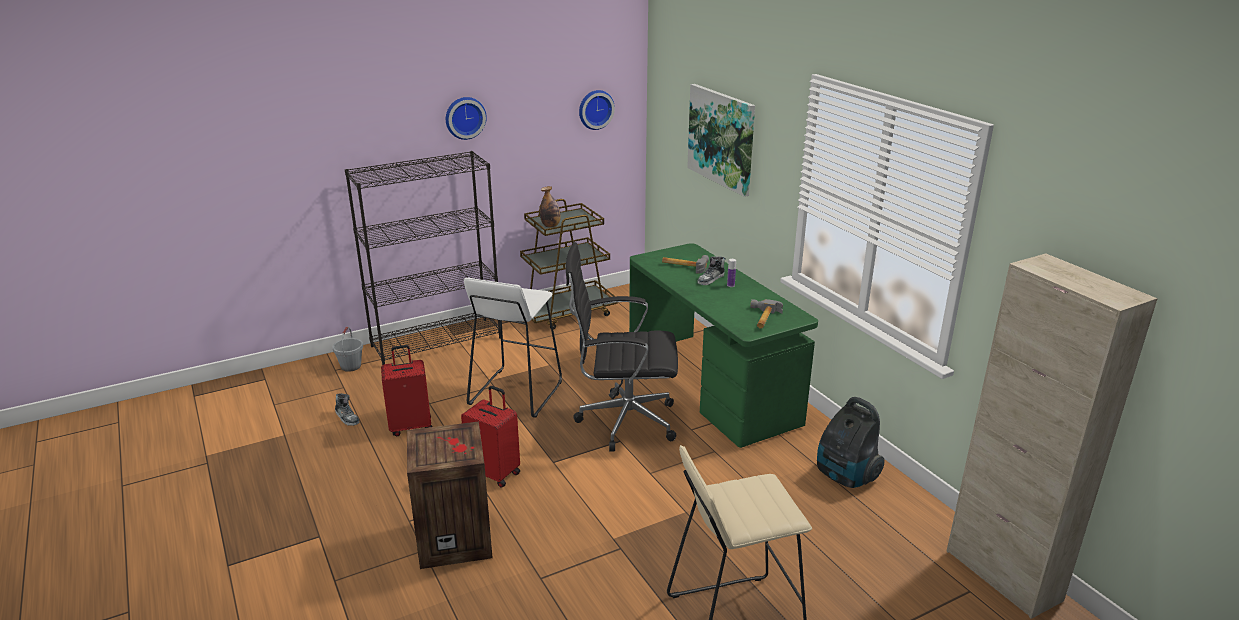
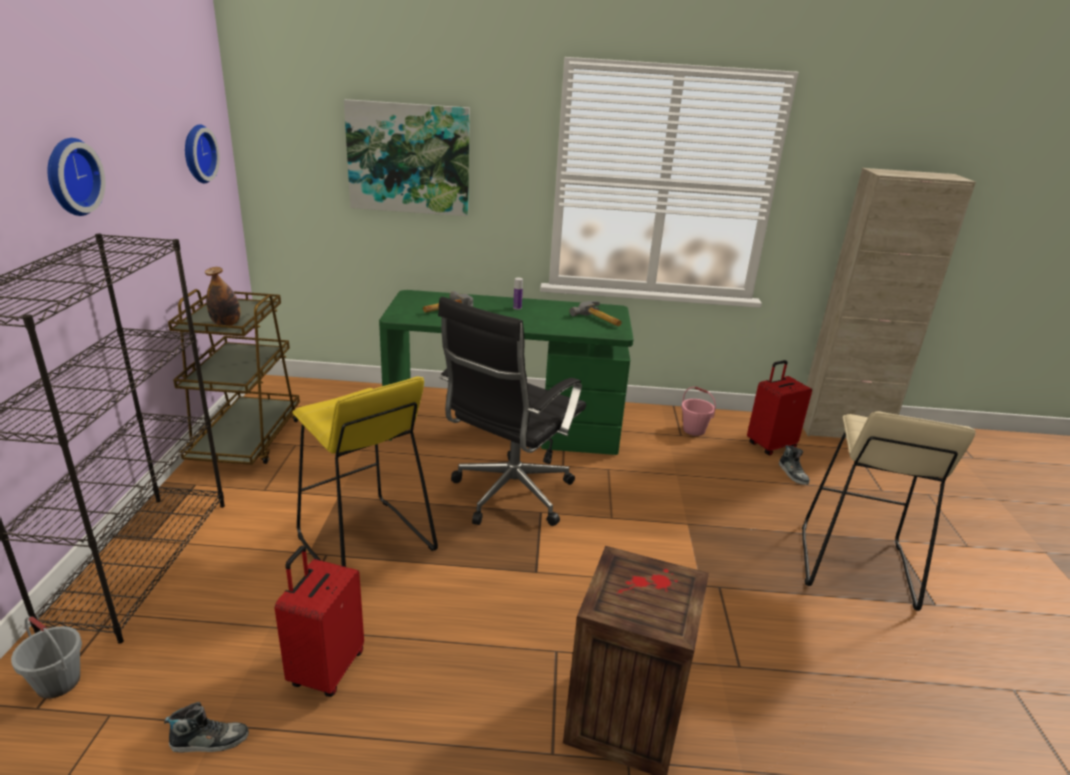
camera: 60 degrees left, 0 degrees up
(495, 473) = (516, 626): red suitcase -> red suitcase (770, 445)
(515, 393) = (365, 544): white stool -> yellow stool
(711, 279) = (493, 310): shoe -> shoe (793, 474)
(845, 476) = (694, 430): vacuum cleaner -> pink bucket

